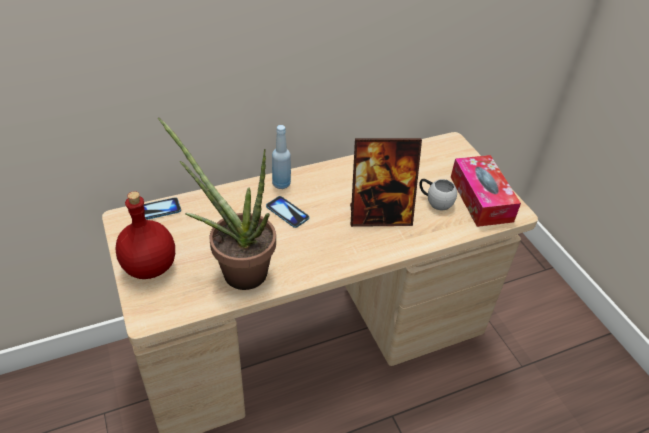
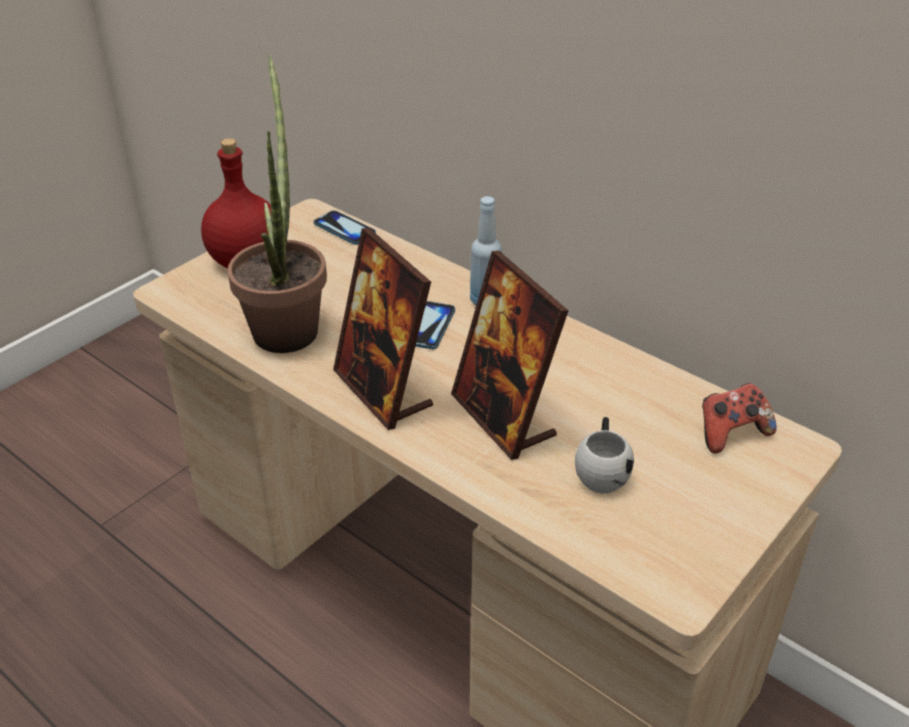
camera: 65 degrees right, 5 degrees down
(329, 250) = (383, 390): none -> picture frame
(433, 154) = (731, 433): none -> game controller
(481, 199) = (668, 531): tissue box -> none

